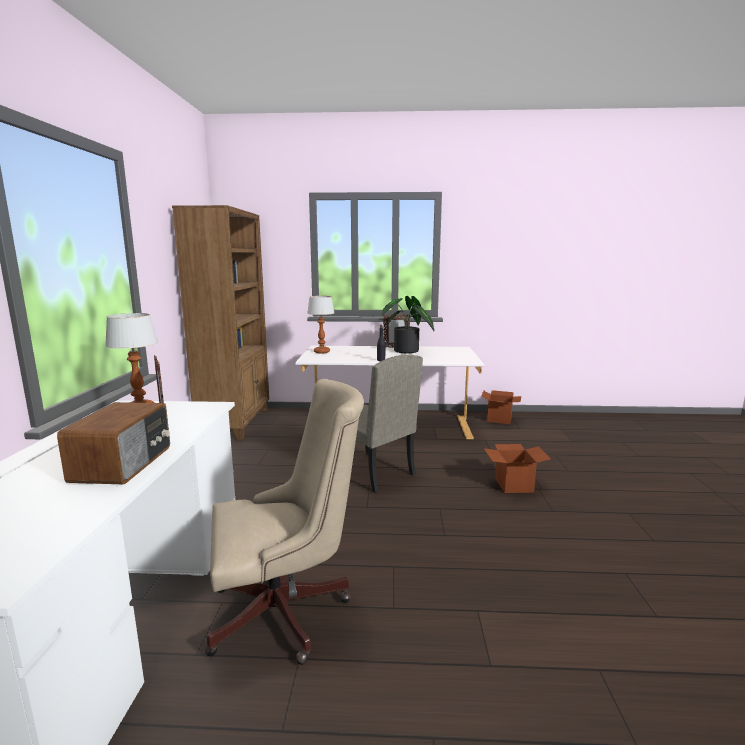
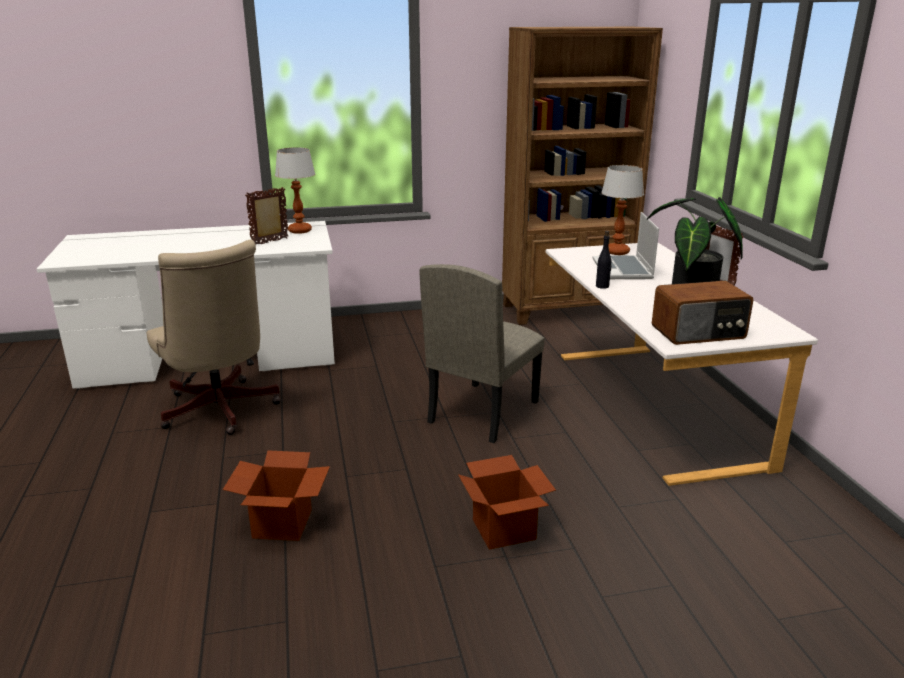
camera: 75 degrees right, 10 degrees up
(124, 463) = (187, 250): radio -> radio (699, 333)
(356, 354) = (623, 270): none -> laptop
(499, 419) = (813, 514): cardboard box -> cardboard box (282, 523)

